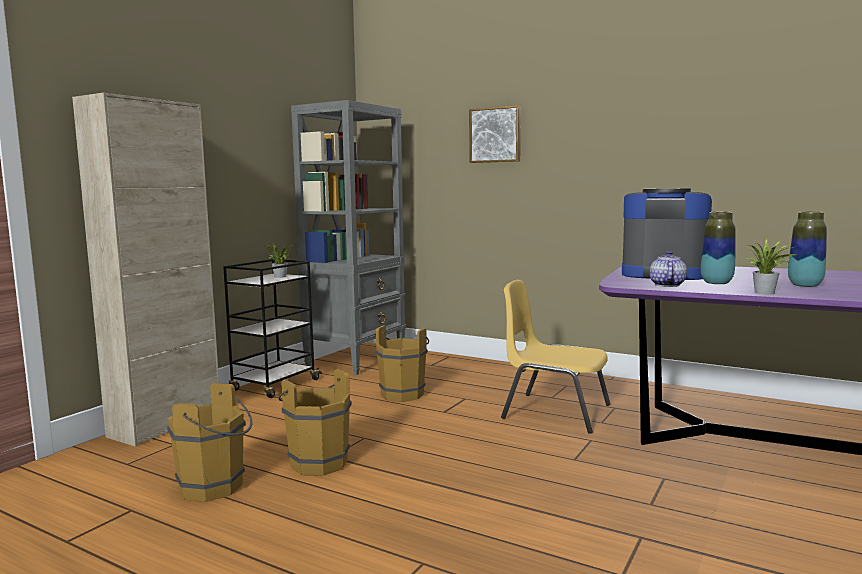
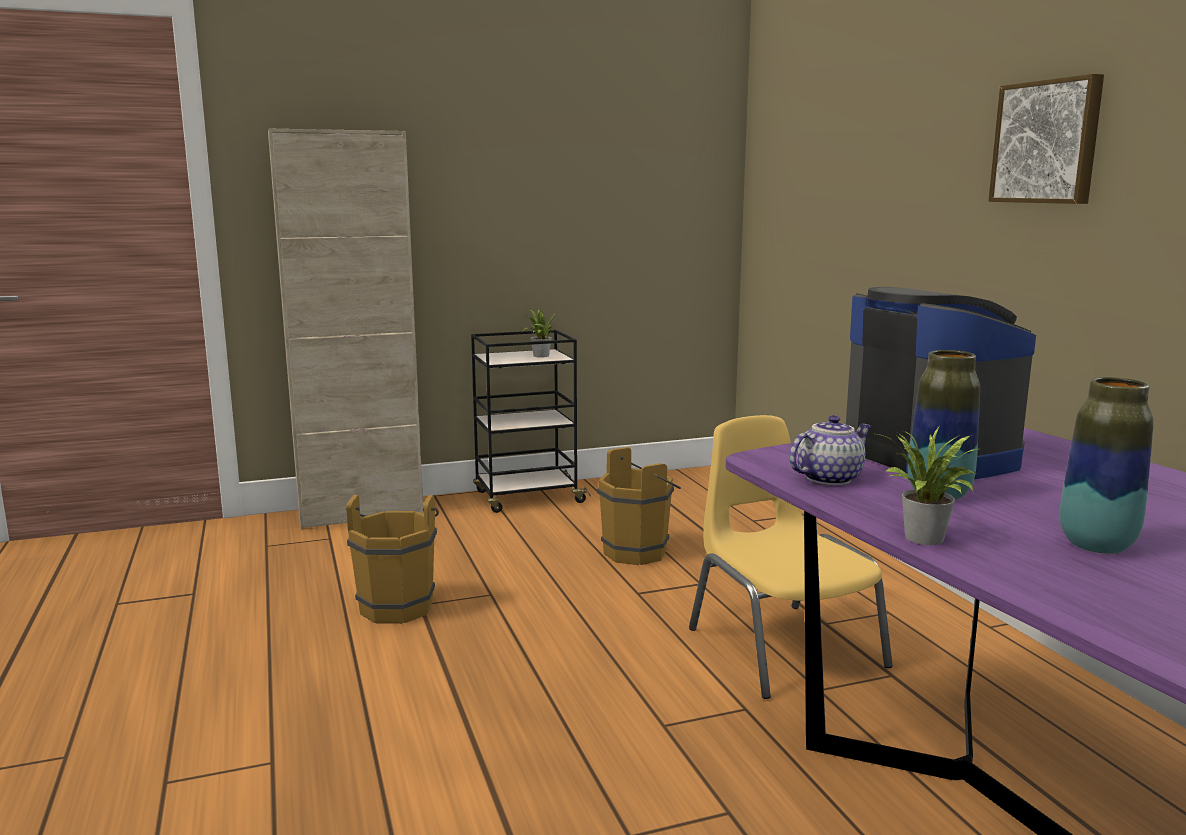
camera: 40 degrees right, 5 degrees up
(216, 488) = (278, 598): brown bucket -> none
(356, 360) = (674, 488): grey bookcase -> none
(495, 135) = (888, 154): picture -> picture (1047, 142)

